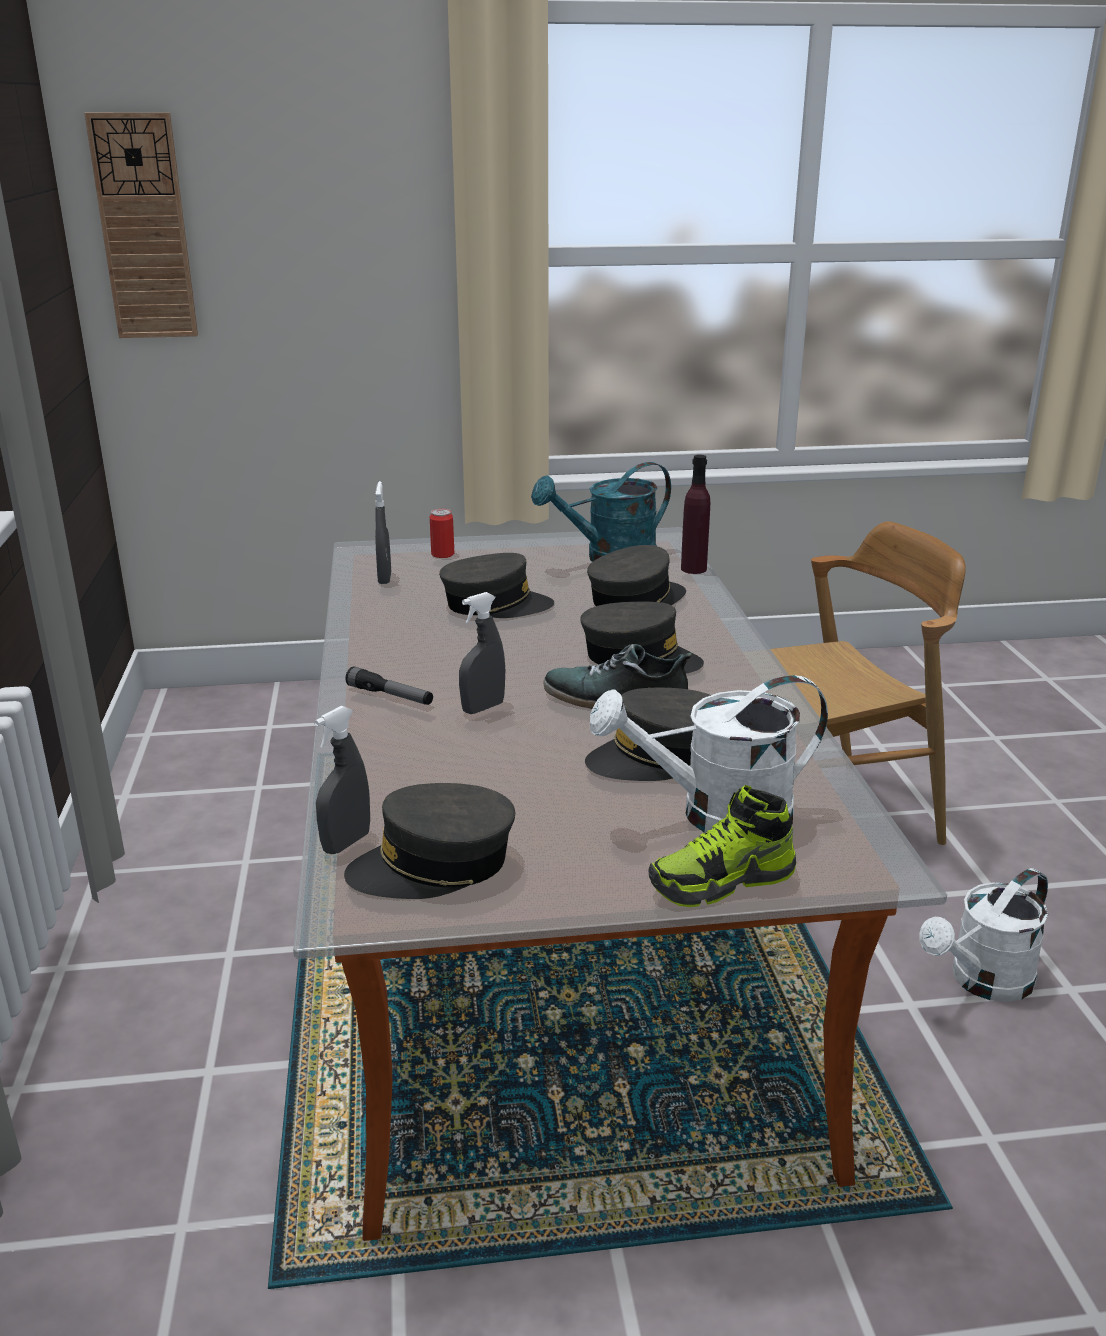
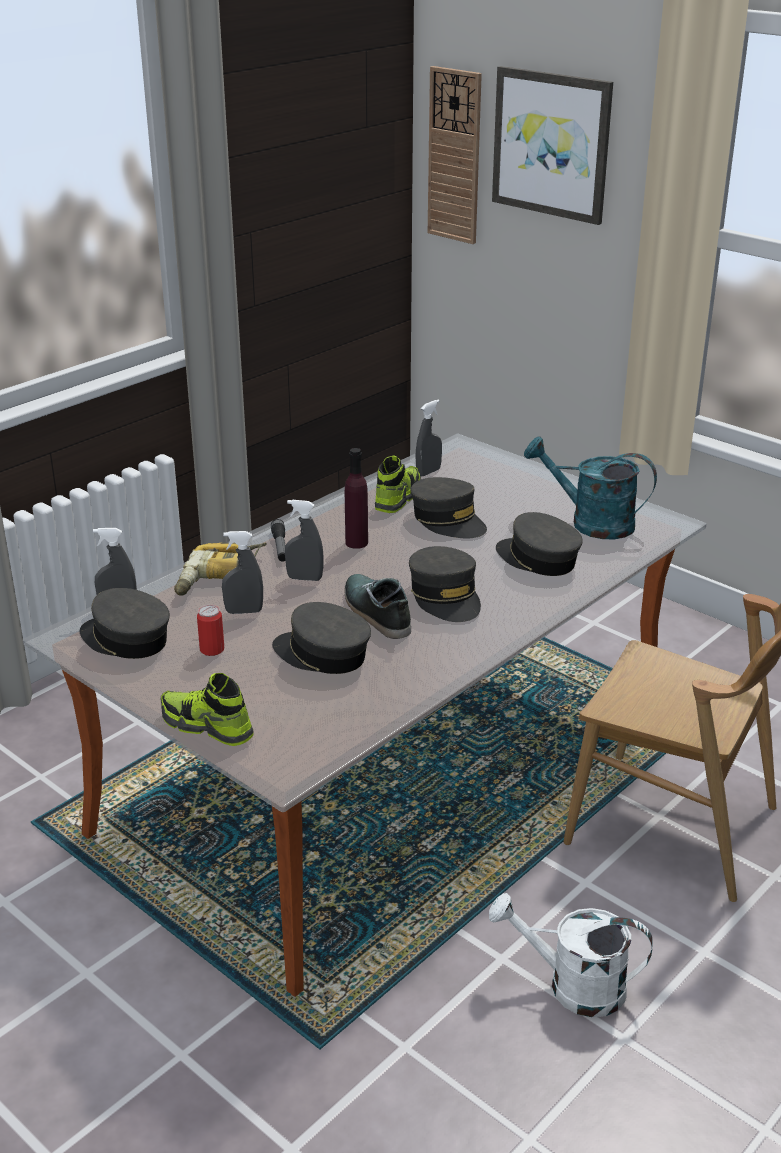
camera: 50 degrees right, 5 degrees up
(294, 188) = (552, 144): none -> picture
(396, 753) = (220, 578): none -> power drill
(406, 608) = (397, 498): none -> shoe
(442, 554) = (496, 470): can -> can (212, 649)
(495, 766) = (244, 611): none -> grey spray bottle
(636, 599) = (537, 559): grey cap -> grey cap turned 150 degrees counterclockwise
(693, 569) = (628, 558): purple bottle -> purple bottle (356, 543)
(716, 815) = (276, 699): white watering can -> none

